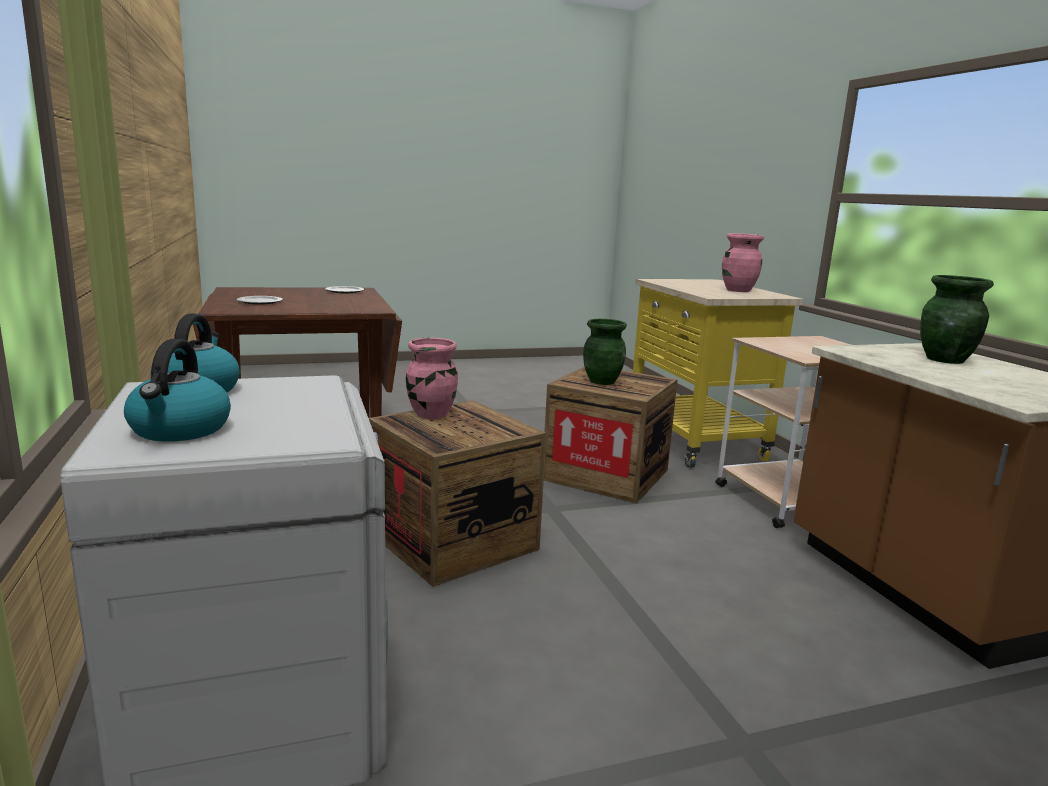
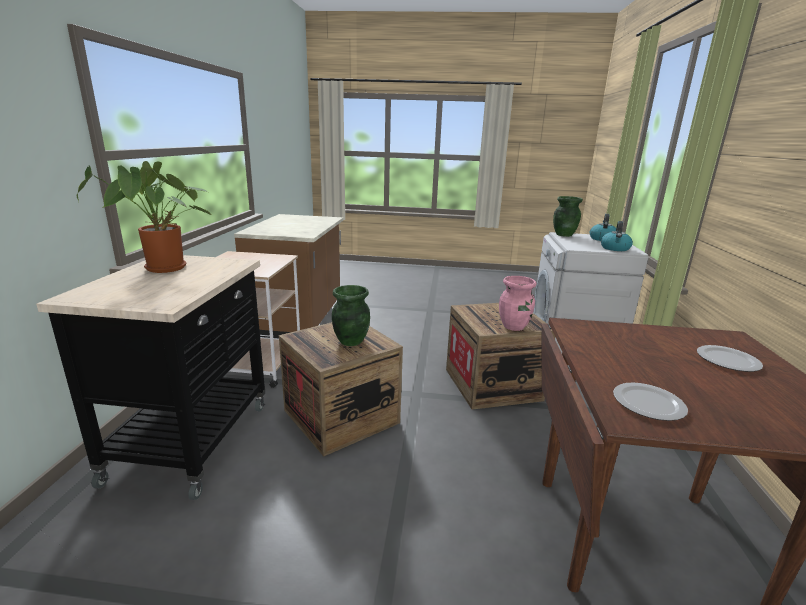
camera: 155 degrees left, 5 degrees up
(695, 443) = (191, 441): yellow cart -> black cart
(738, 290) = (164, 269): pink vase -> potted plant
(946, 360) = (281, 227): green vase -> green vase (563, 235)

